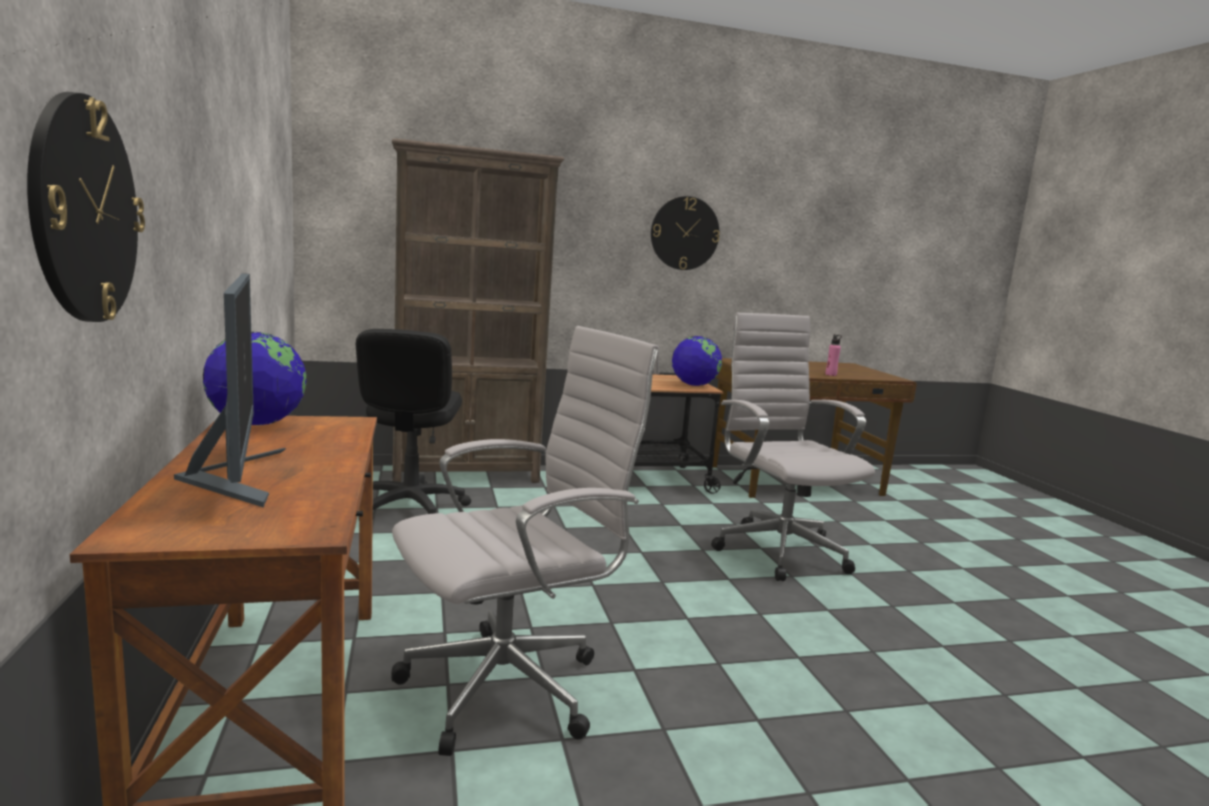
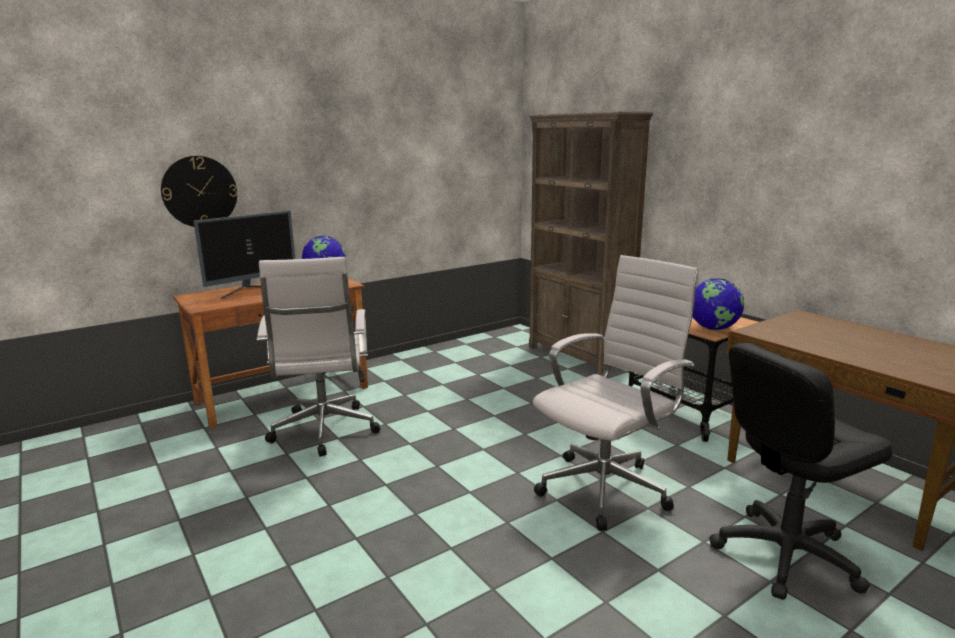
camera: 70 degrees right, 5 degrees up
(410, 507) = (500, 360): black office chair -> black office chair (785, 554)
(512, 686) = (324, 432): white office chair -> white office chair turned 45 degrees clockwise
(684, 233) = (770, 169): wall clock -> none
(831, 374) = (850, 354): pink bottle -> none

